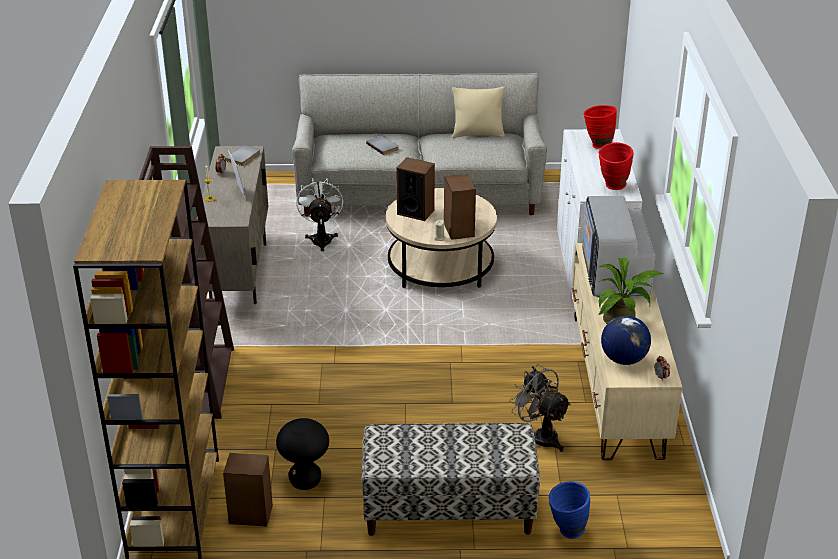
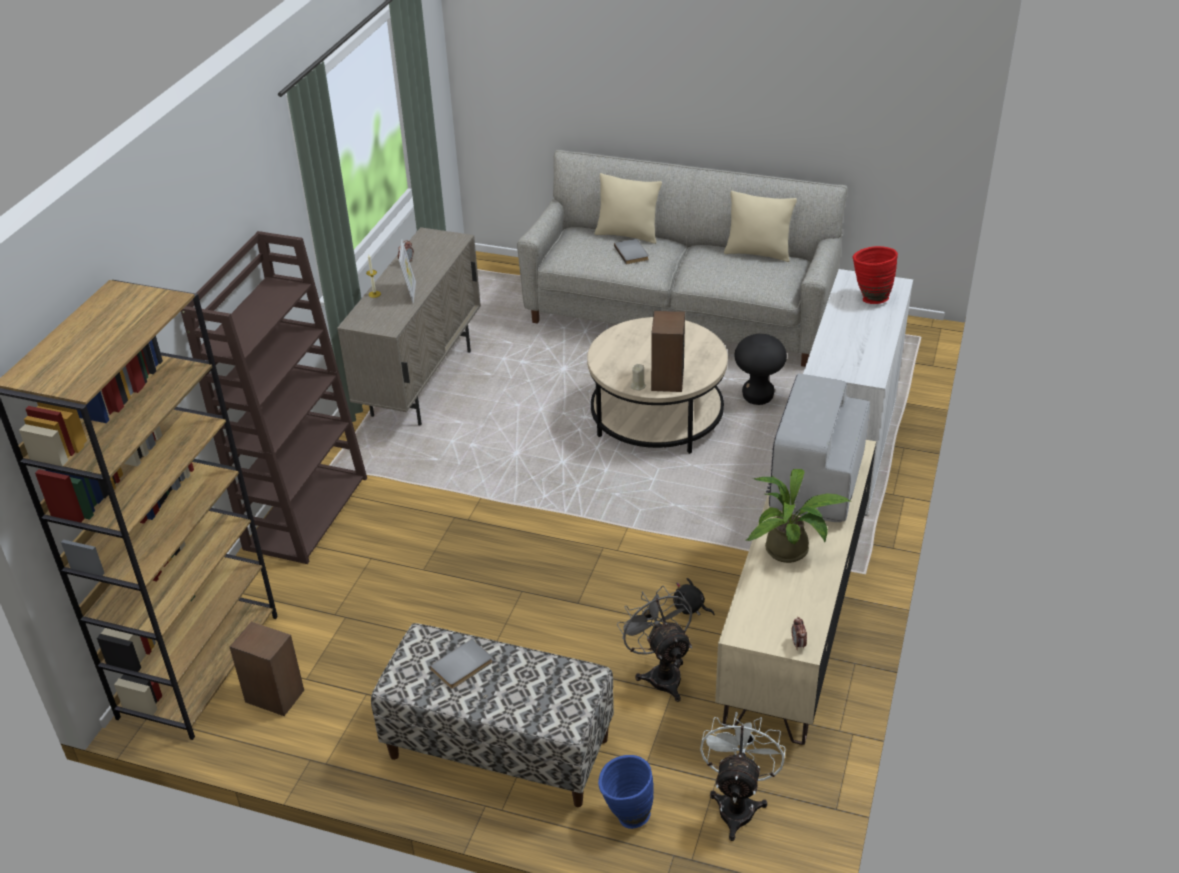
camera: 20 degrees right, 5 degrees up
(244, 157) = (443, 246): grey book -> grey book (463, 667)
(305, 481) = (356, 667): black stool -> black stool (757, 397)
(321, 238) = (537, 354): white fan -> white fan (737, 804)
(370, 134) = (627, 235): none -> beige pillow
(415, 212) = (628, 346): speaker -> none
(612, 187) = (856, 362): red vase -> none
(623, 359) = (762, 607): globe -> none

